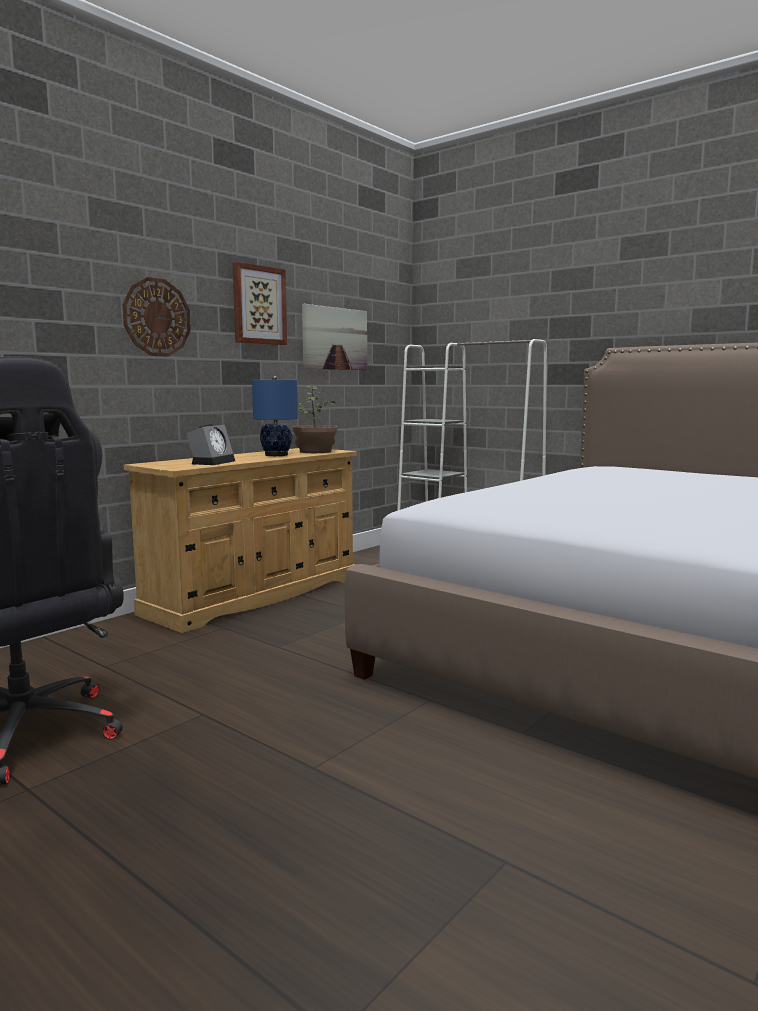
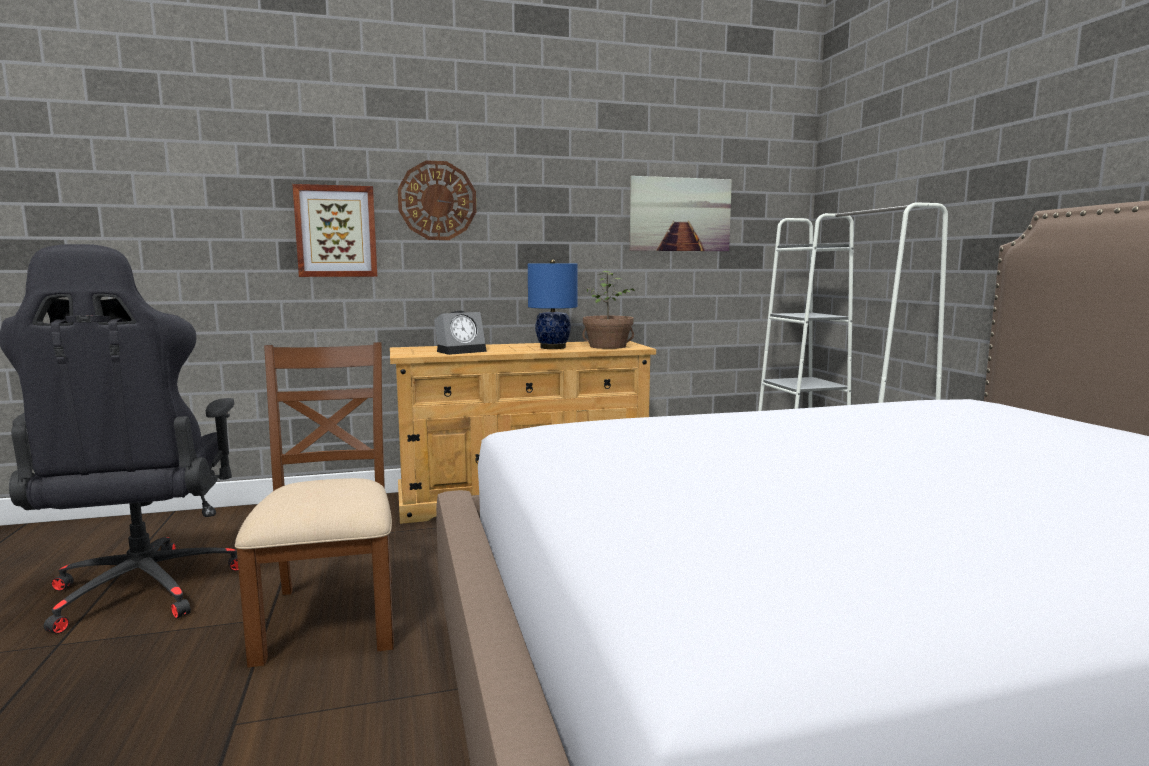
camera: 35 degrees right, 0 degrees up
(255, 698) = (331, 616): none -> brown chair
(258, 305) = (568, 181): picture -> picture (336, 231)

